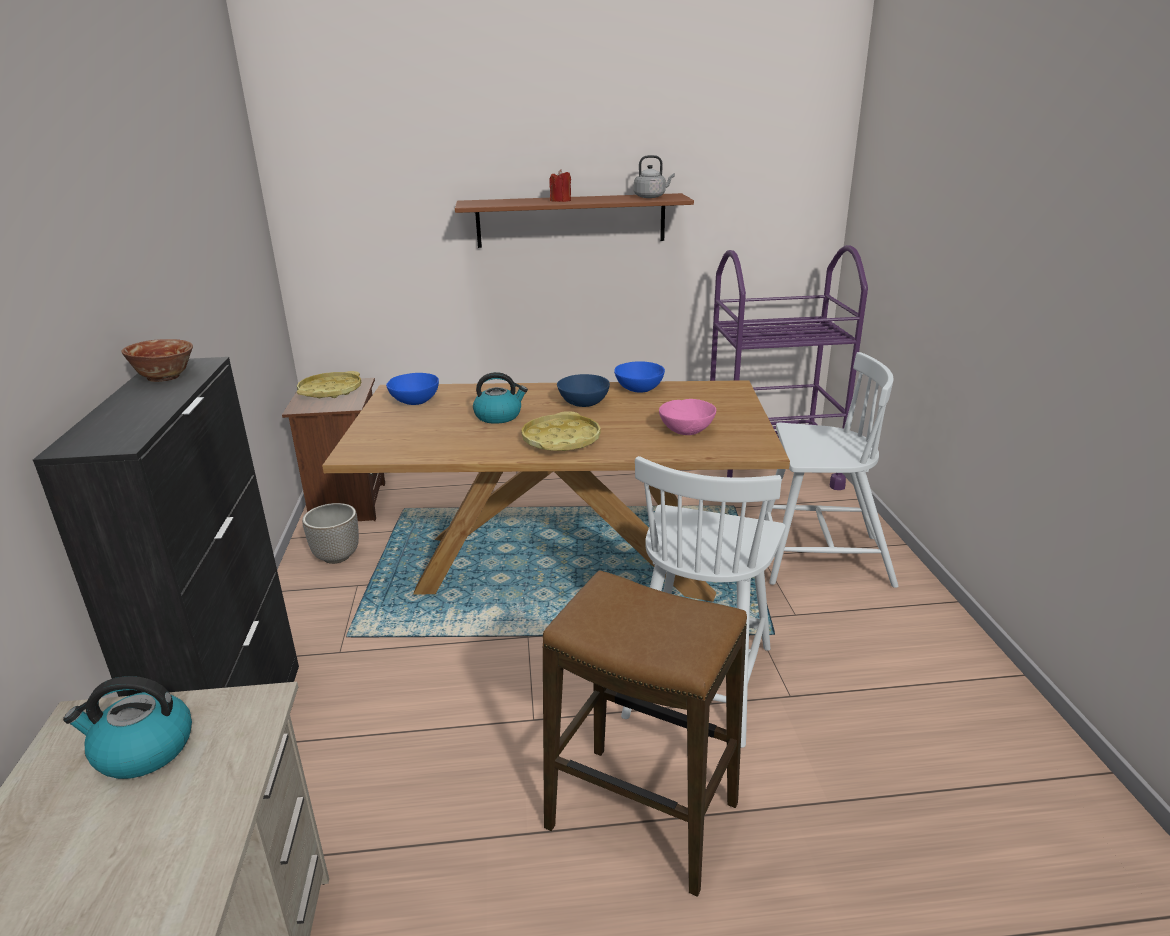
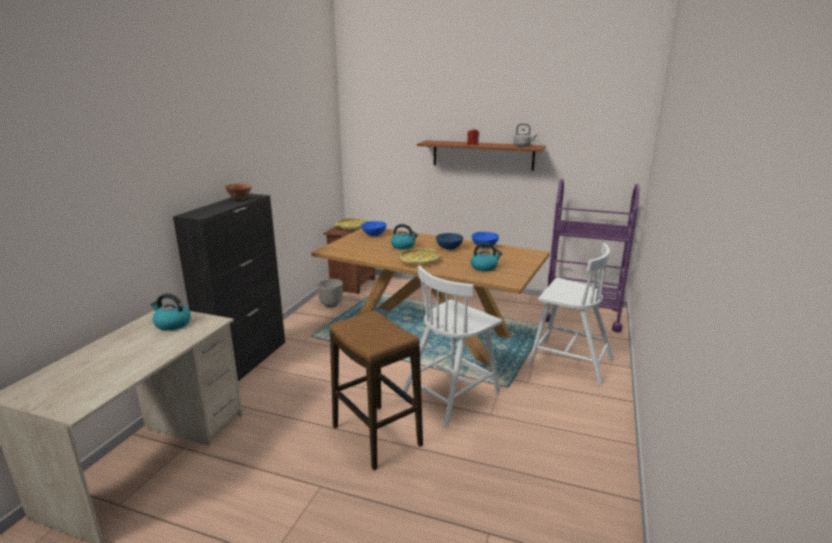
camera: 25 degrees right, 5 degrees down
(686, 430) = (484, 267): pink bowl -> kettle

